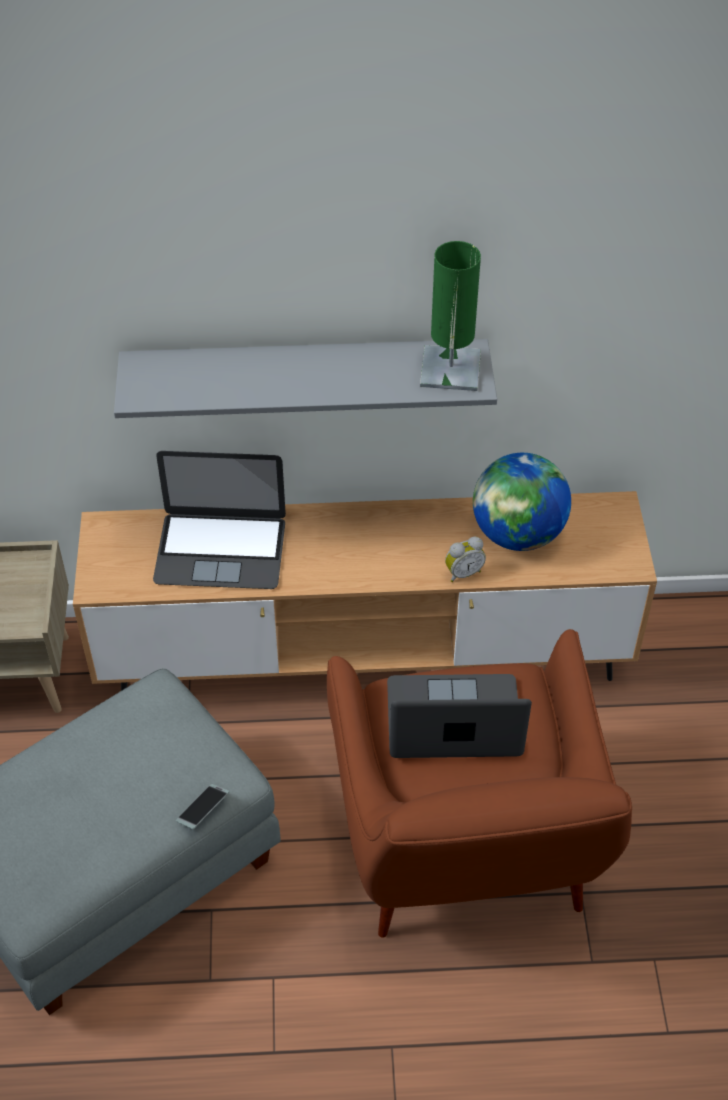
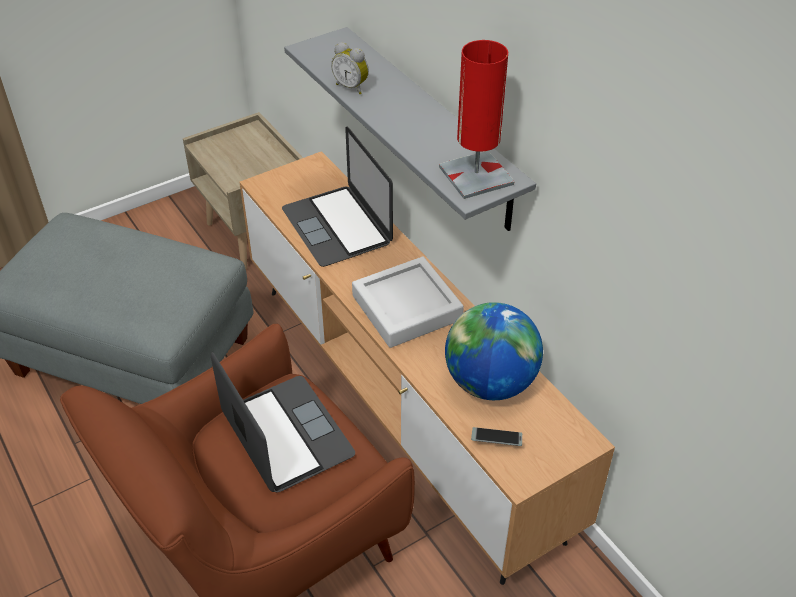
camera: 60 degrees right, 5 degrees down
(203, 809) = (122, 328): phone -> phone (496, 440)
(383, 548) = (407, 308): none -> grey tray
(450, 369) = (476, 176): green table lamp -> red table lamp
(463, 572) = (419, 365): alarm clock -> alarm clock (352, 87)

